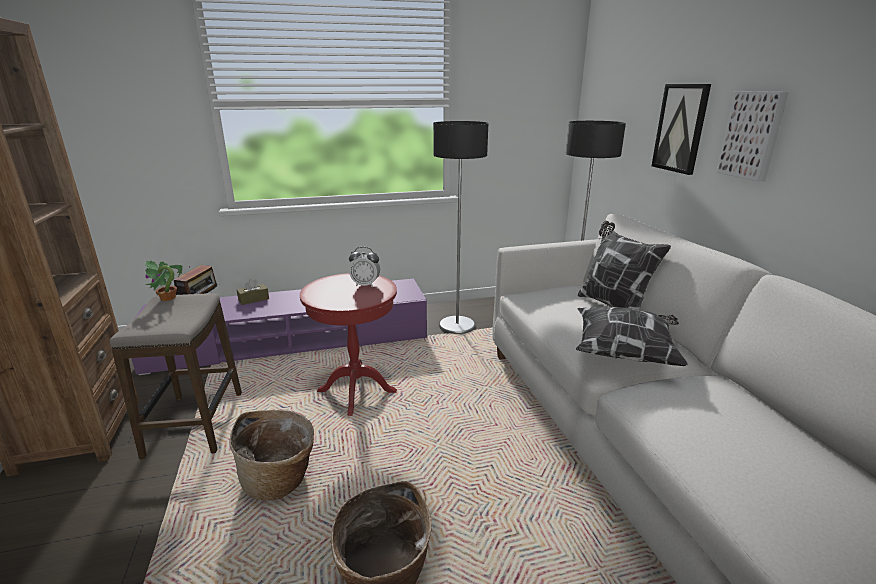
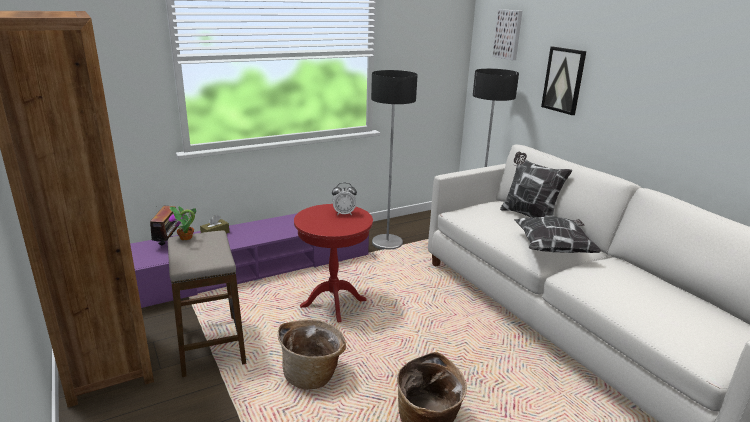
camera: 15 degrees left, 0 degrees up
(753, 135) = (619, 90): picture -> picture (508, 34)

